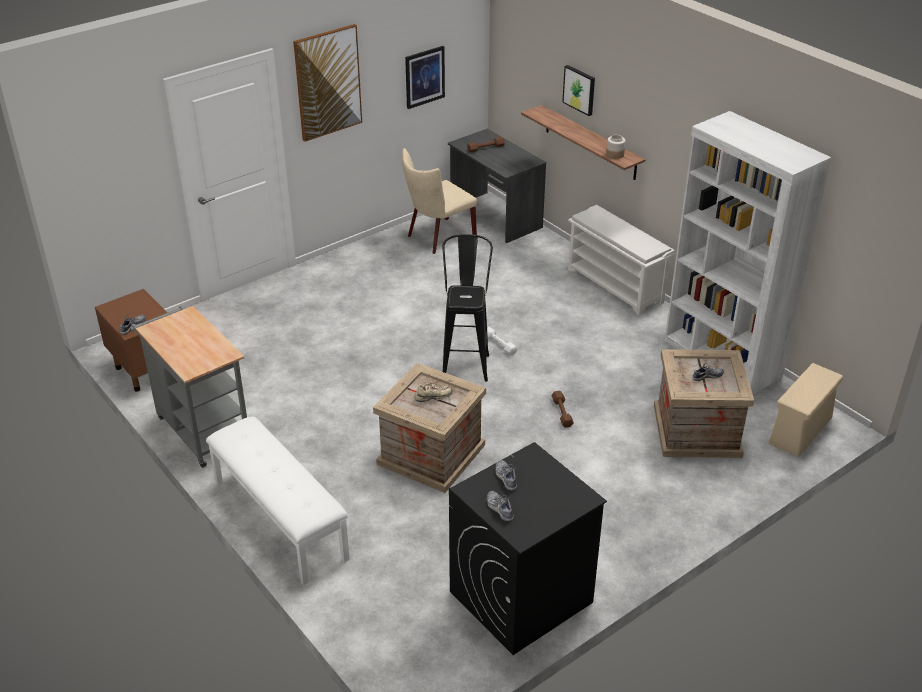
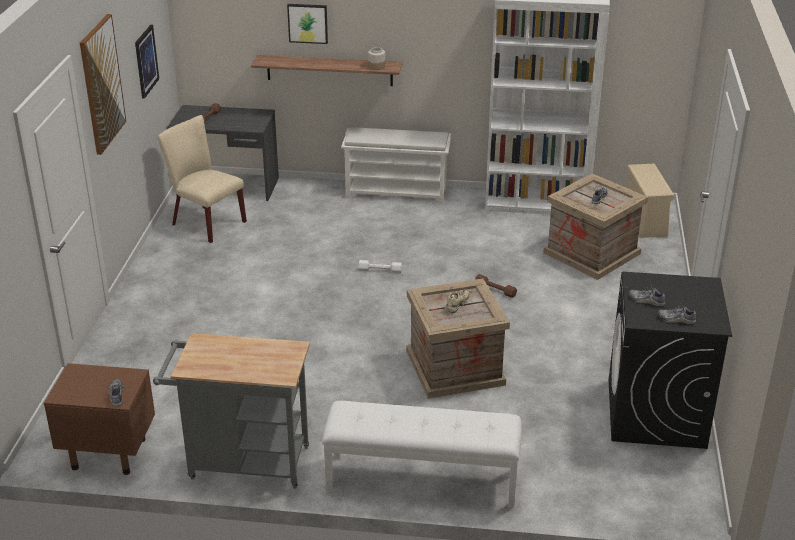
camera: 45 degrees left, 5 degrees down
(437, 237) = (204, 222): beige chair -> beige chair turned 120 degrees clockwise
(466, 361) = (375, 294): black stool -> none

